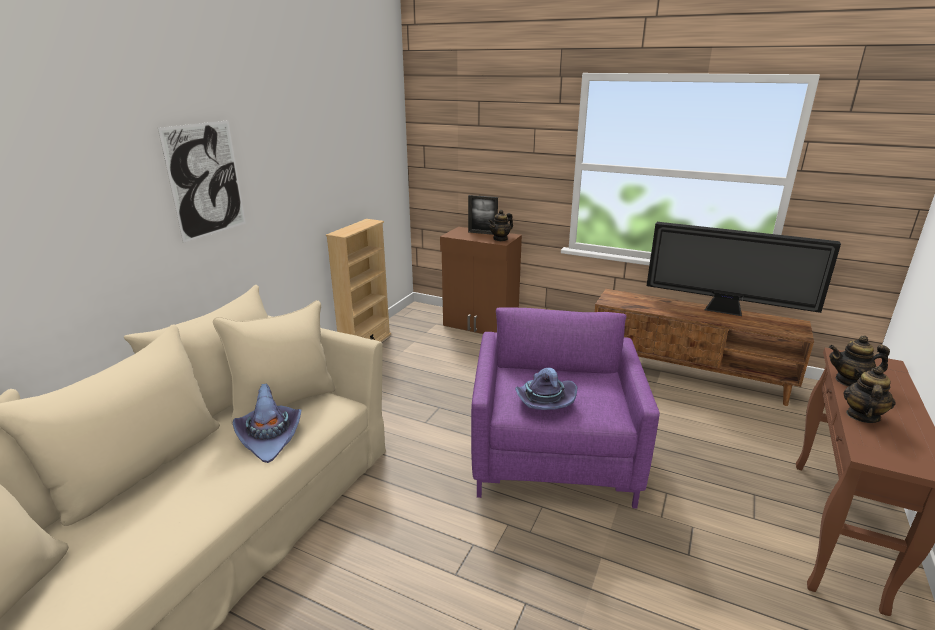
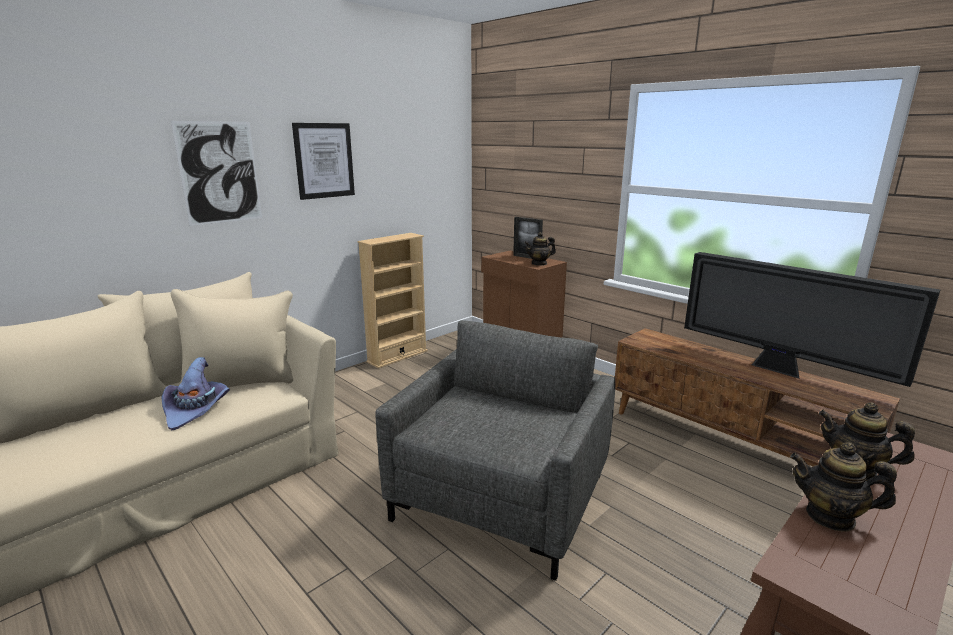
camera: 20 degrees right, 5 degrees down
(293, 154) = (324, 160): none -> picture
(543, 402) = (462, 426): purple hat -> none
(553, 455) = (501, 497): purple armchair -> grey armchair
(862, 416) = (830, 517): teapot -> teapot turned 120 degrees counterclockwise

